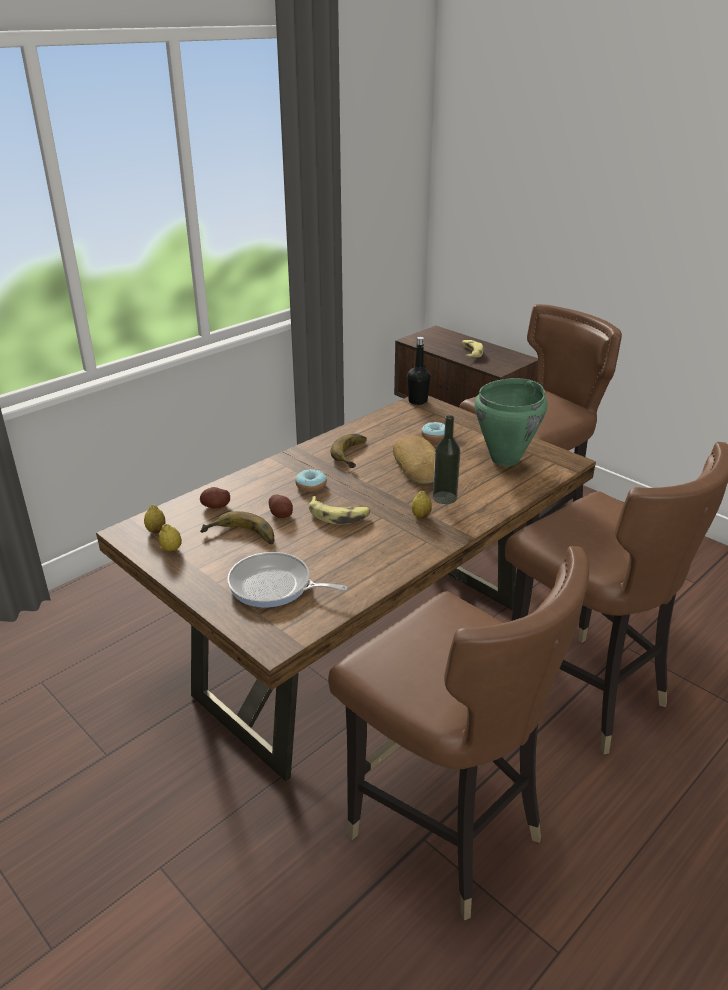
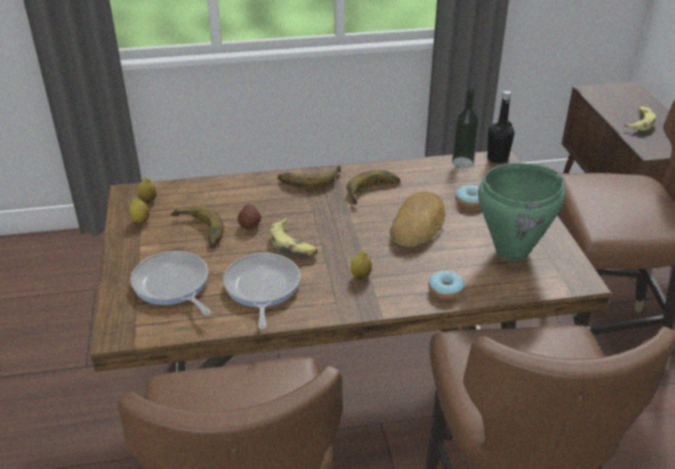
camera: 35 degrees right, 5 degrees up
(216, 506) = (211, 197): potato -> none
(286, 462) = (309, 178): none -> banana
(311, 486) = (303, 208): donut -> donut (445, 290)
(355, 556) = (261, 288): none -> frying pan
(444, 497) = (404, 267): bottle -> bottle (462, 162)

